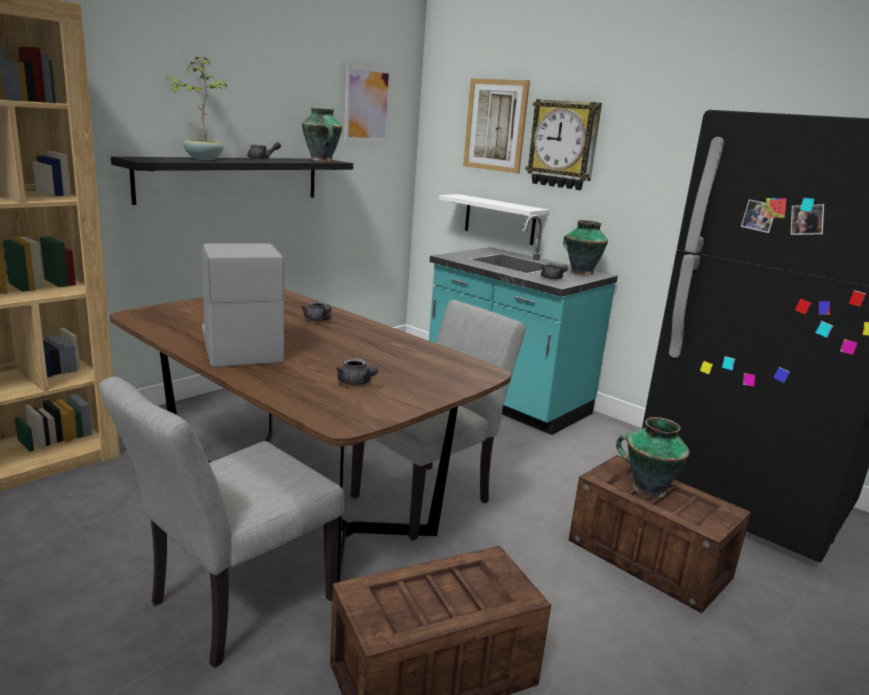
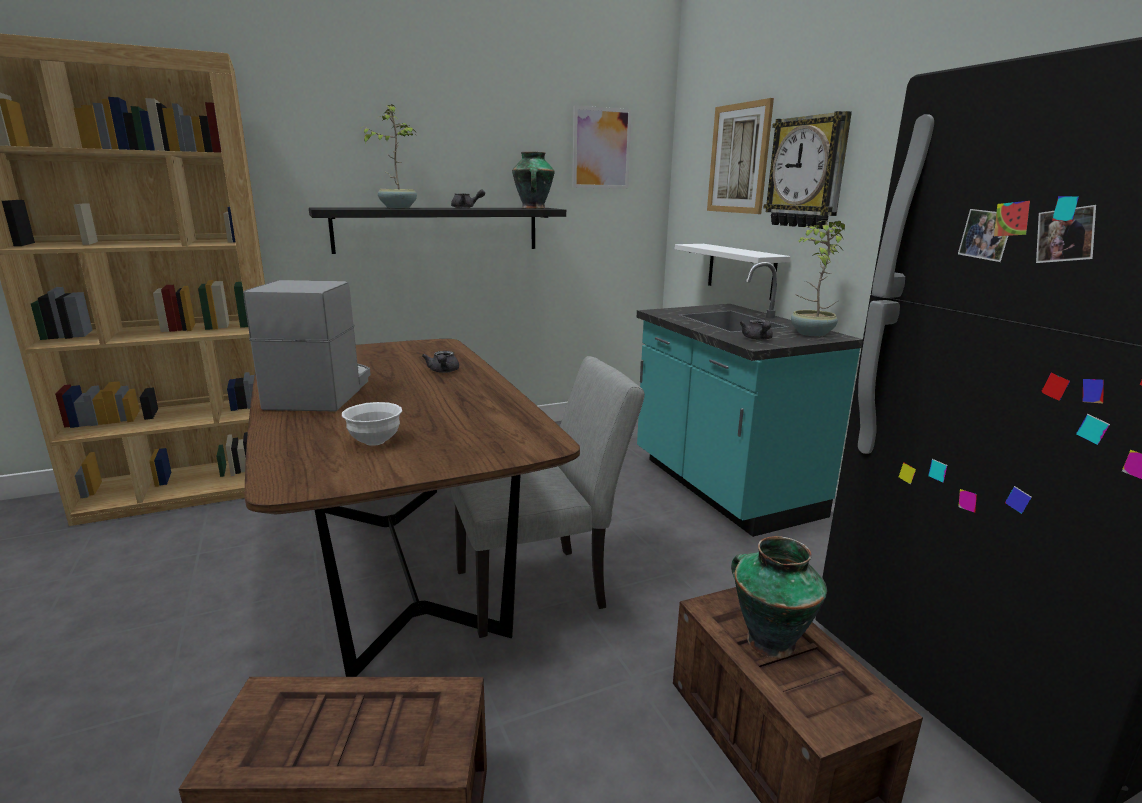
camera: 25 degrees right, 0 degrees up
(231, 606) = (240, 669): grey chair -> none
(356, 383) = (374, 441): grey teapot -> white bowl
(580, 272) = (810, 333): vase -> potted plant

